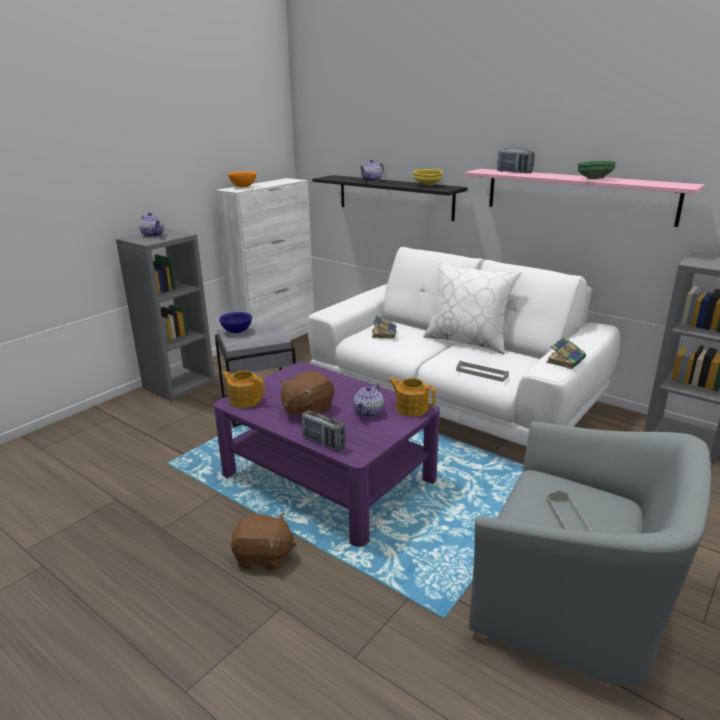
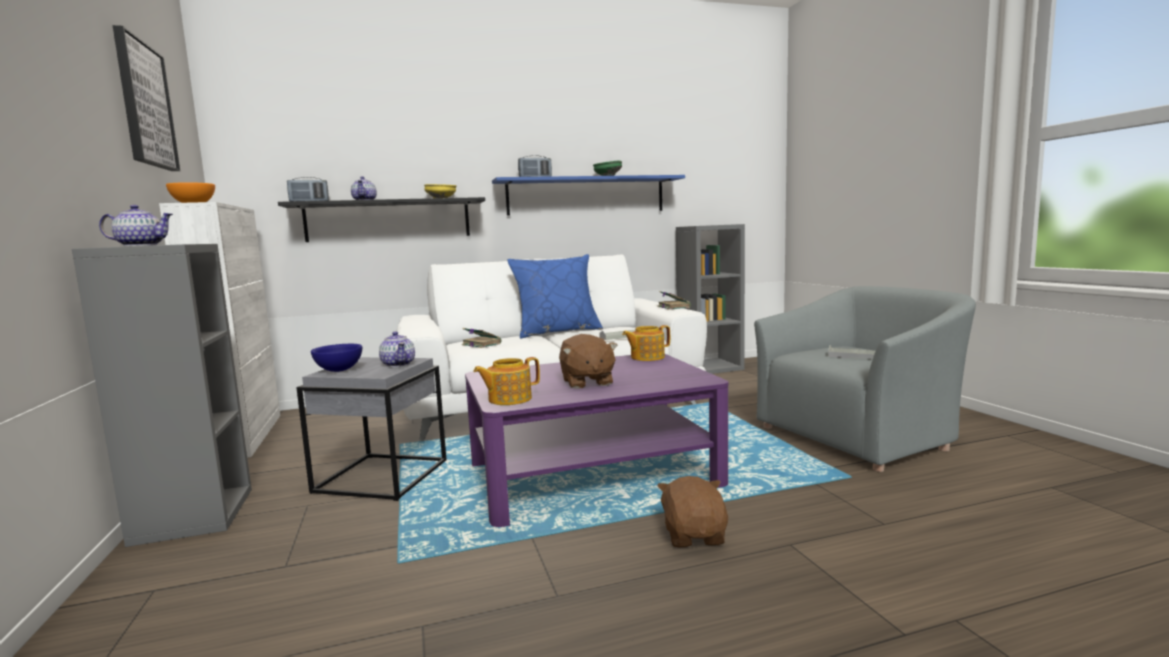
camera: 55 degrees left, 15 degrees down
(214, 123) = (144, 105): none -> picture
(263, 556) = (694, 536): brown plush toy -> brown plush toy turned 45 degrees counterclockwise
(323, 443) = (664, 385): radio -> radio (309, 202)
(369, 412) = (631, 367): teapot -> teapot (398, 364)
(467, 341) = (557, 332): white pillow -> blue pillow
(578, 195) = (586, 196): pink shelf -> blue shelf

